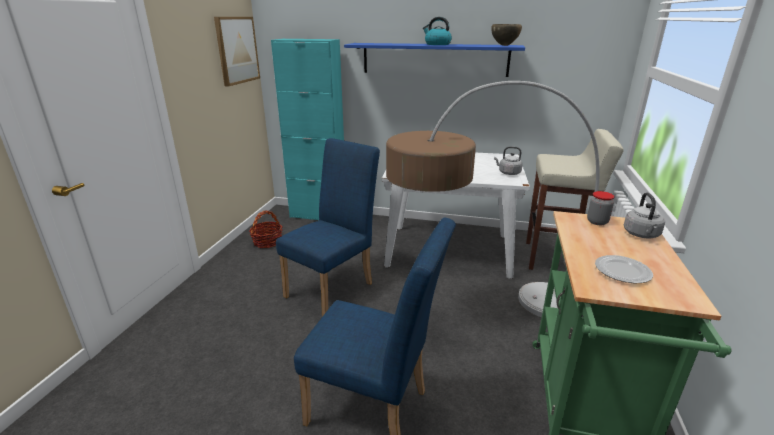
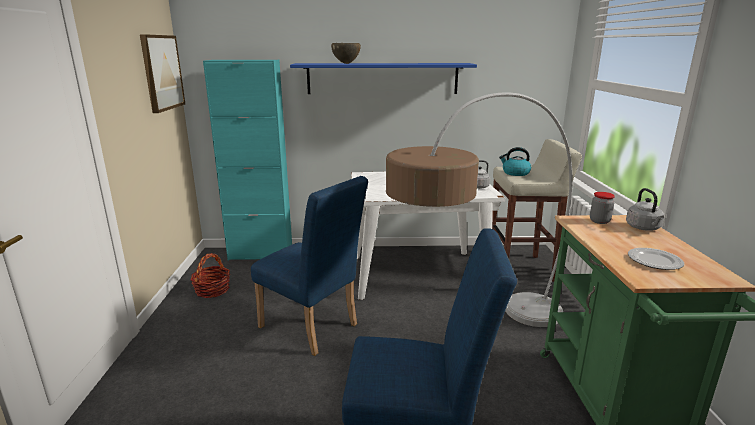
camera: 15 degrees left, 5 degrees down
(334, 287) = (313, 328): blue chair -> blue chair turned 105 degrees clockwise
(437, 44) = (387, 63): kettle -> kettle (515, 173)
(504, 45) = (455, 63): brown bowl -> brown bowl (346, 63)

